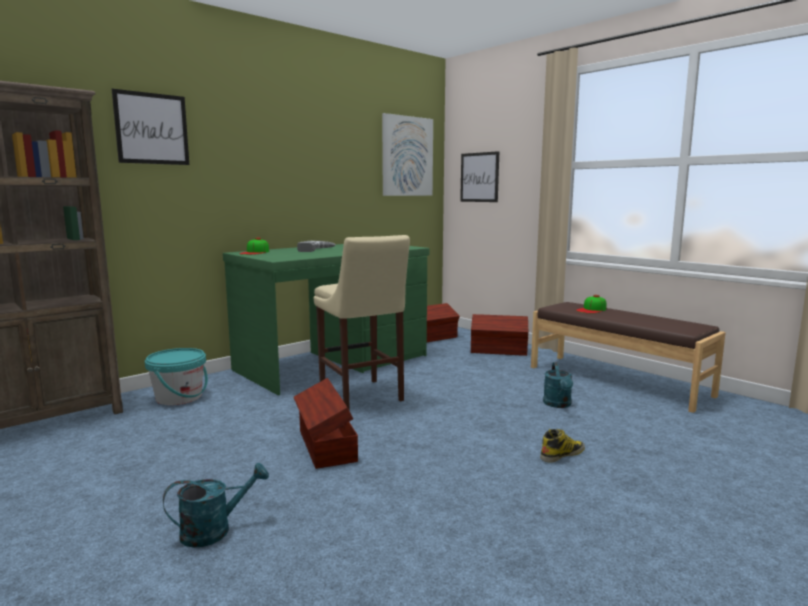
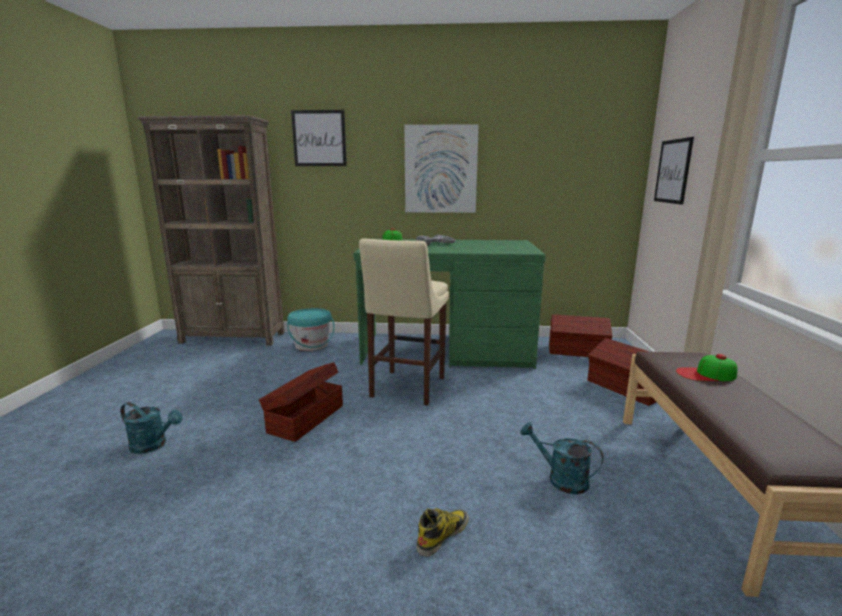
camera: 45 degrees right, 5 degrees up
(407, 156) = (590, 147): picture -> picture (440, 169)
(558, 405) = (560, 479): turquoise watering can -> turquoise watering can turned 75 degrees clockwise
(562, 454) = (442, 534): boot -> boot turned 60 degrees counterclockwise

